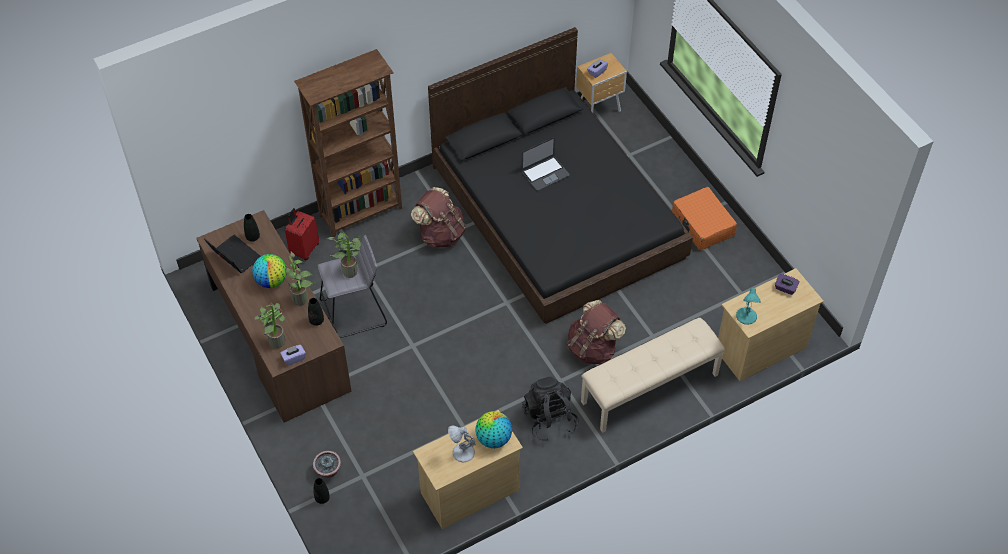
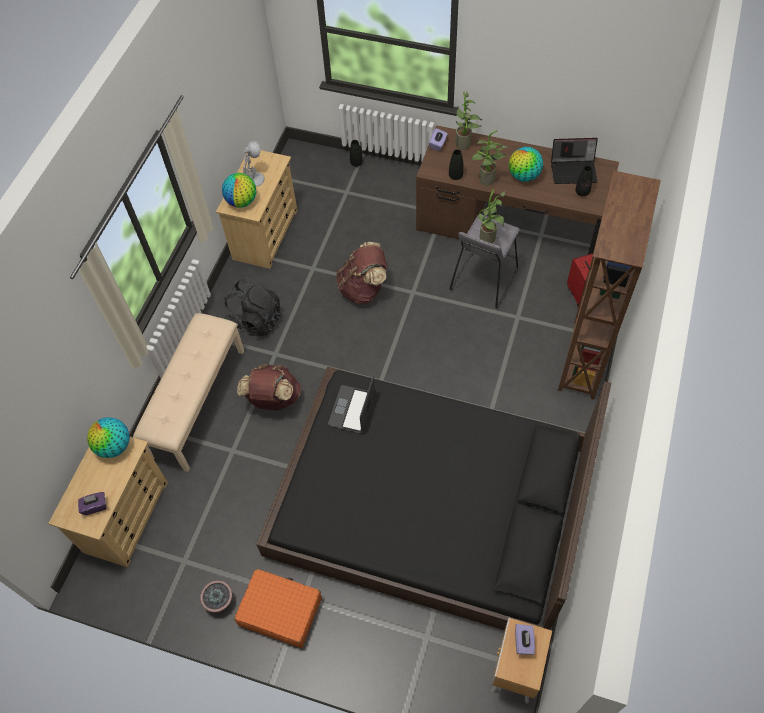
camera: 140 degrees right, 5 degrees up
(328, 471) = (371, 178): potted plant -> potted plant (219, 601)
(440, 234) = (499, 394): brown backpack -> brown backpack (363, 288)
(545, 173) = (451, 481): laptop -> laptop (352, 409)
(746, 317) = (114, 446): turquoise table lamp -> globe

